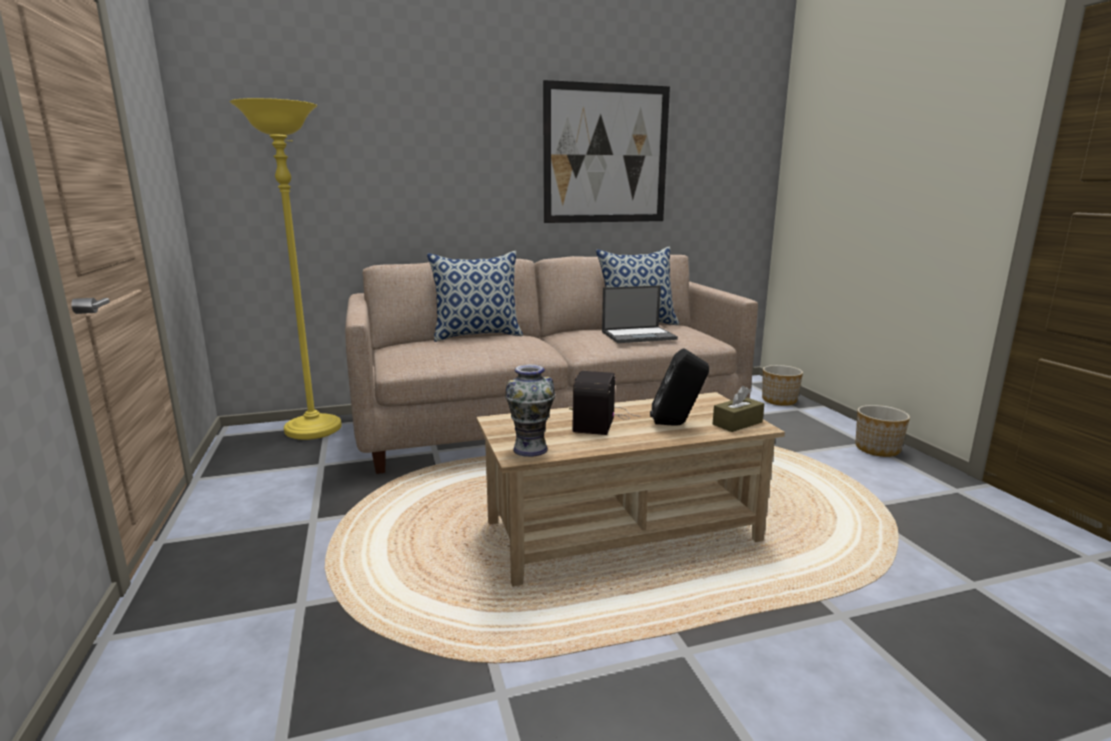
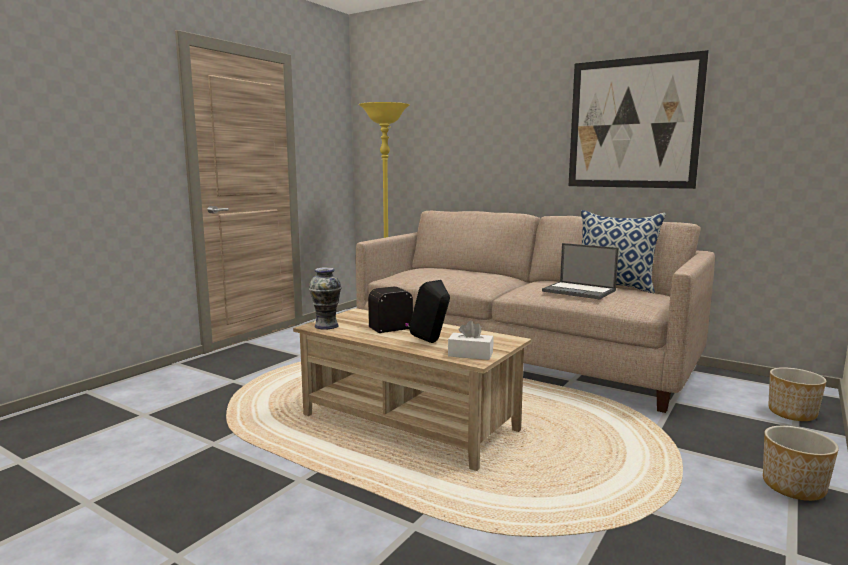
camera: 50 degrees right, 5 degrees down
(477, 335) = (474, 270): pillow -> none
(737, 423) = (470, 354): brown tissue box -> white tissue box

